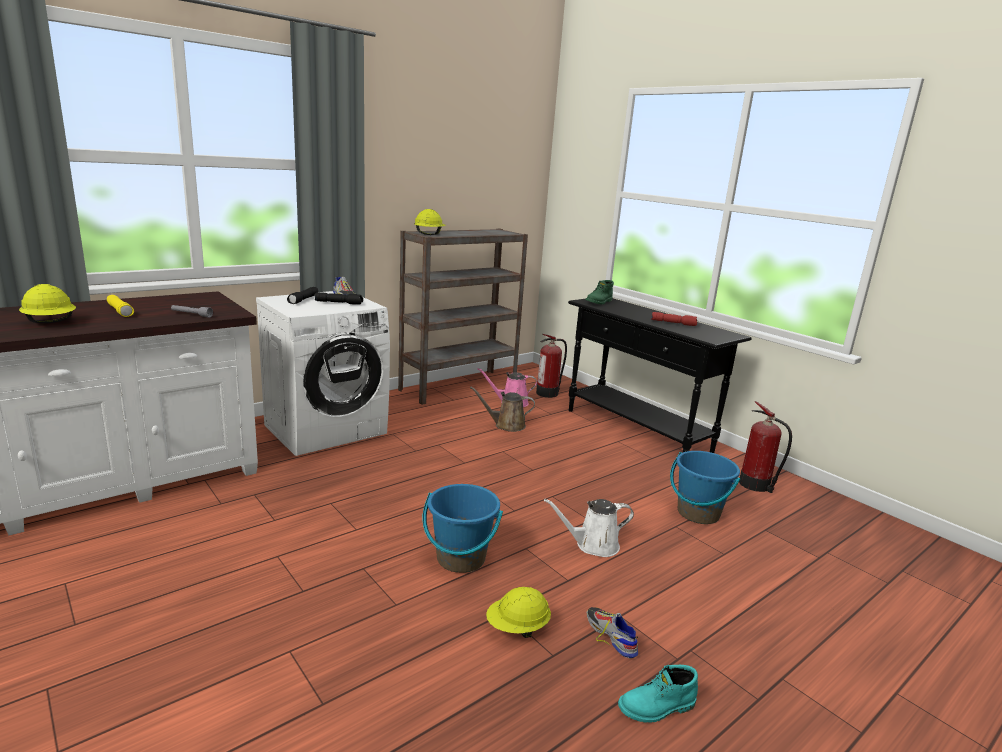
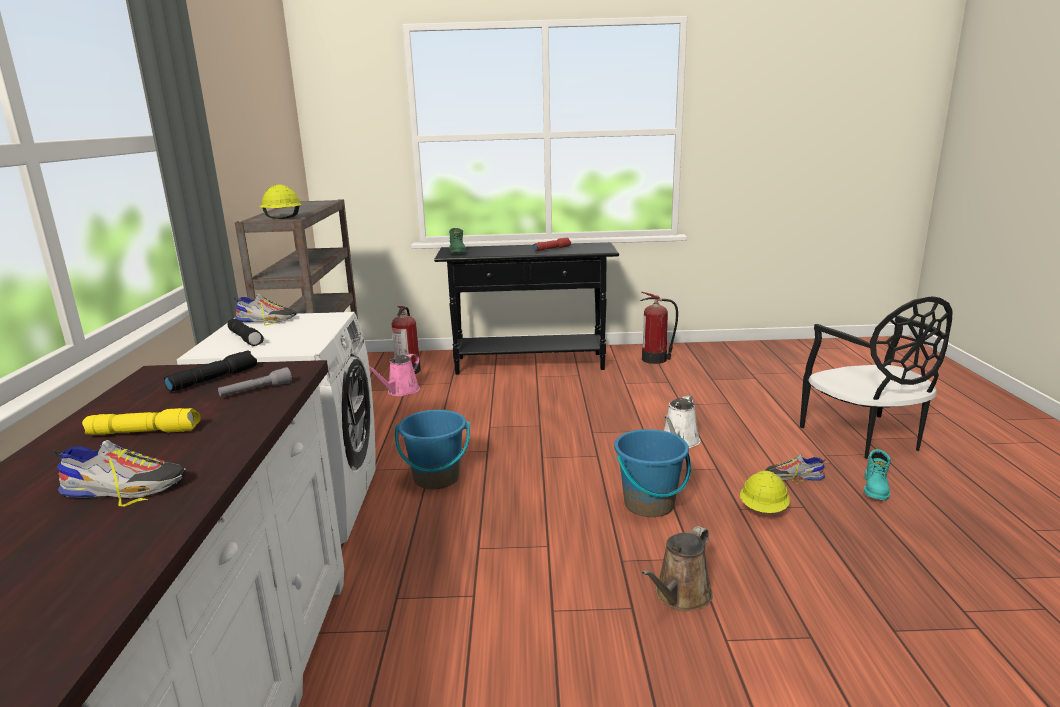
camera: 50 degrees left, 0 degrees up
(51, 323) = (125, 488): yellow hard hat -> shoe
(339, 303) = (295, 326): black flashlight -> black flashlight (213, 379)
(506, 425) = (443, 408): brown watering can -> brown watering can (680, 596)
(698, 513) = (672, 391): blue bucket -> blue bucket (436, 478)
(785, 678) = (865, 438): none -> black chair

